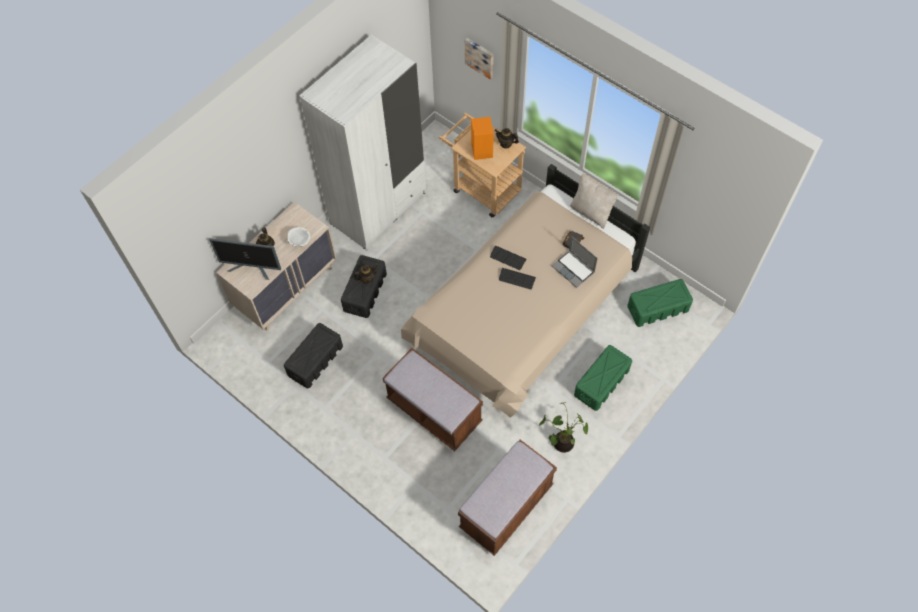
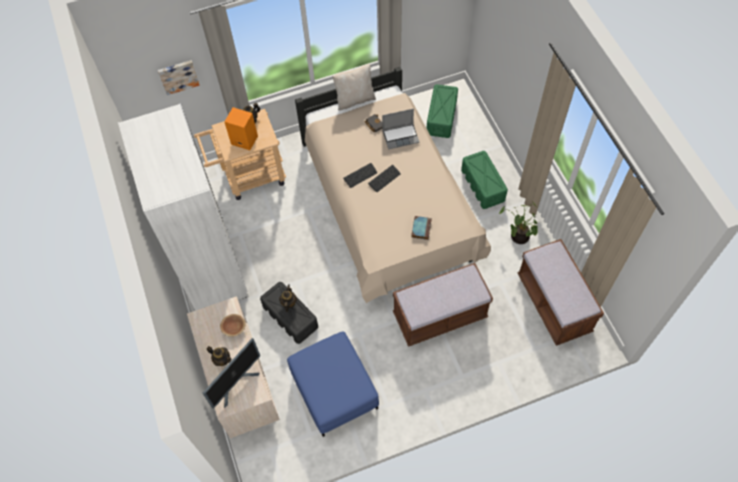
camera: 60 degrees left, 0 degrees up
(299, 240) = (234, 328): white bowl -> brown bowl
(315, 360) = (334, 390): black storage box -> blue ottoman
(482, 334) = (421, 228): none -> book

